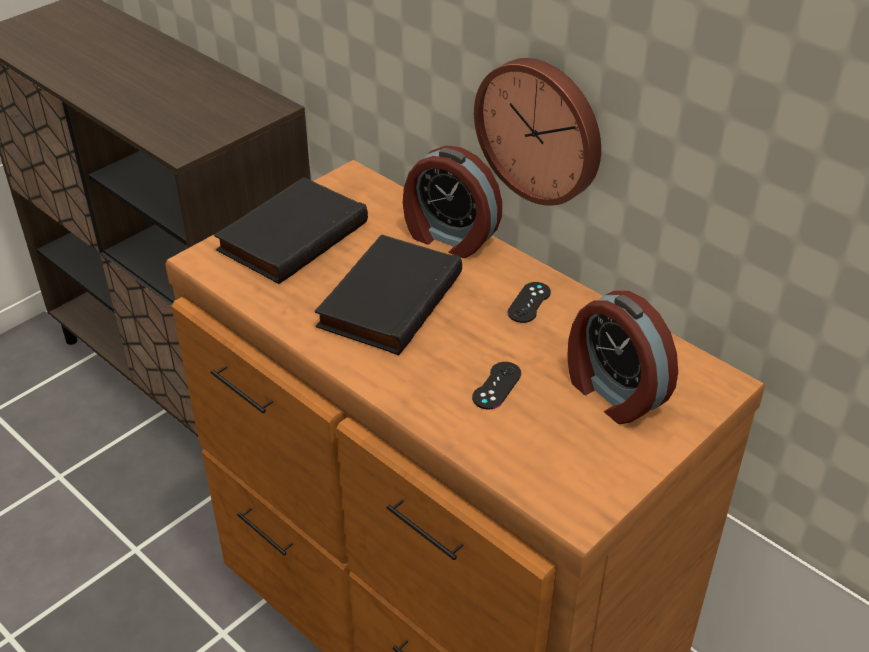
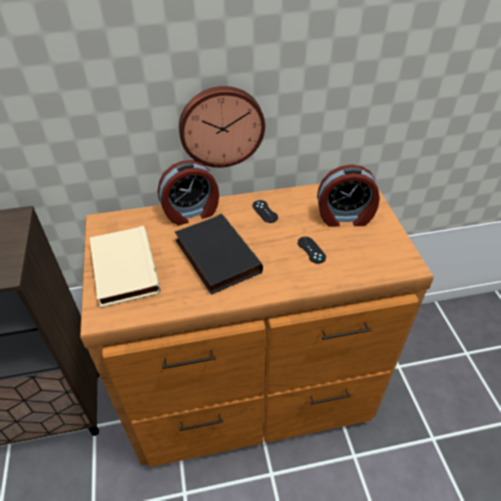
camera: 55 degrees left, 5 degrees up
(291, 235) = (122, 269): black book -> beige book

